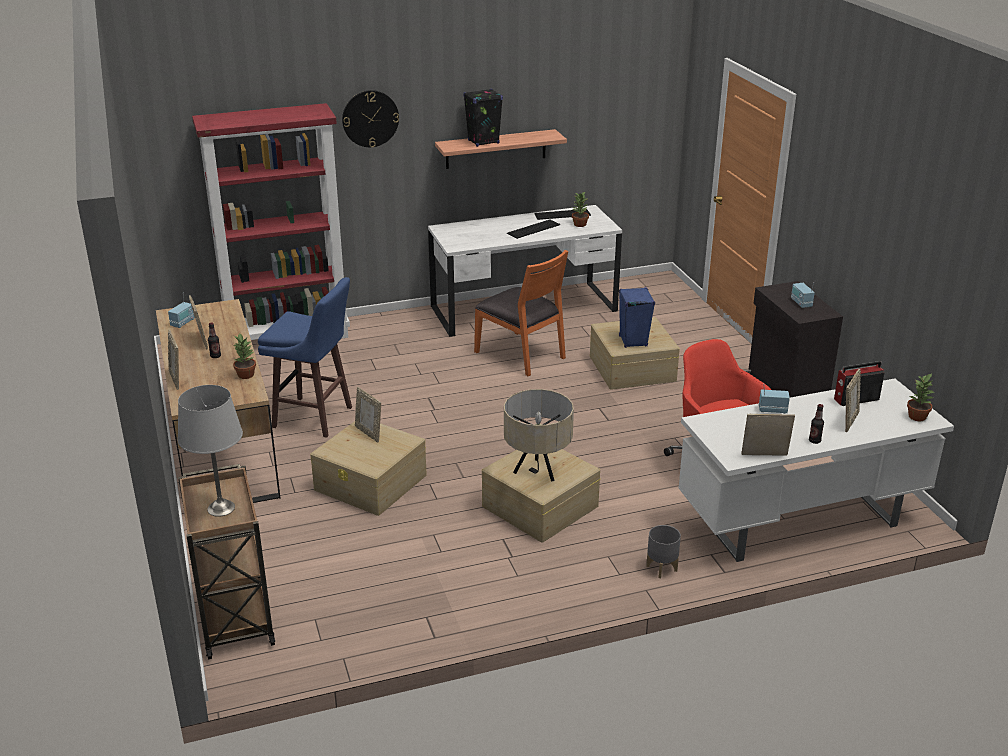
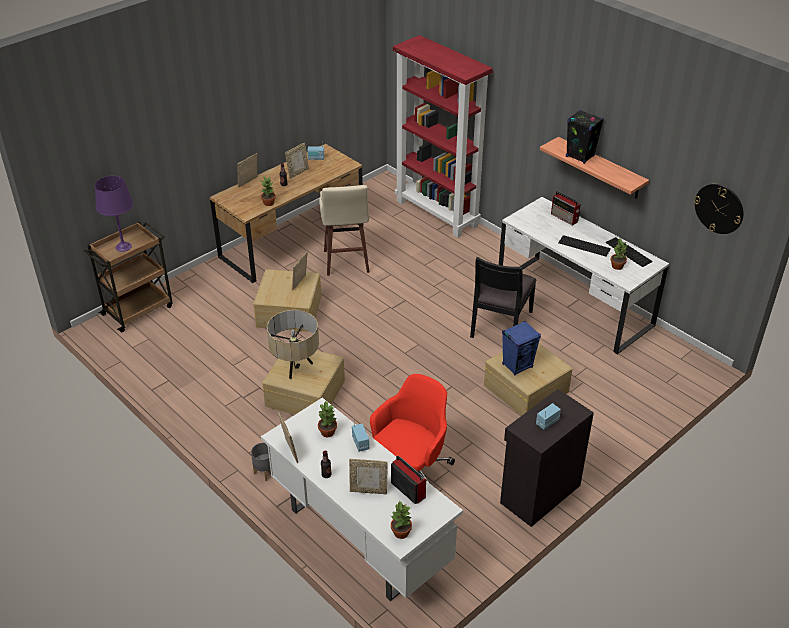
camera: 65 degrees right, 10 degrees up
(220, 508) = (123, 247): grey table lamp -> purple table lamp
(314, 418) = (346, 262): blue stool -> beige stool
(370, 118) = (519, 94): wall clock -> wall clock (719, 208)
(478, 225) = (565, 218): none -> radio
(521, 354) = (500, 324): orange chair -> black chair
(744, 425) = (328, 432): none -> potted plant

